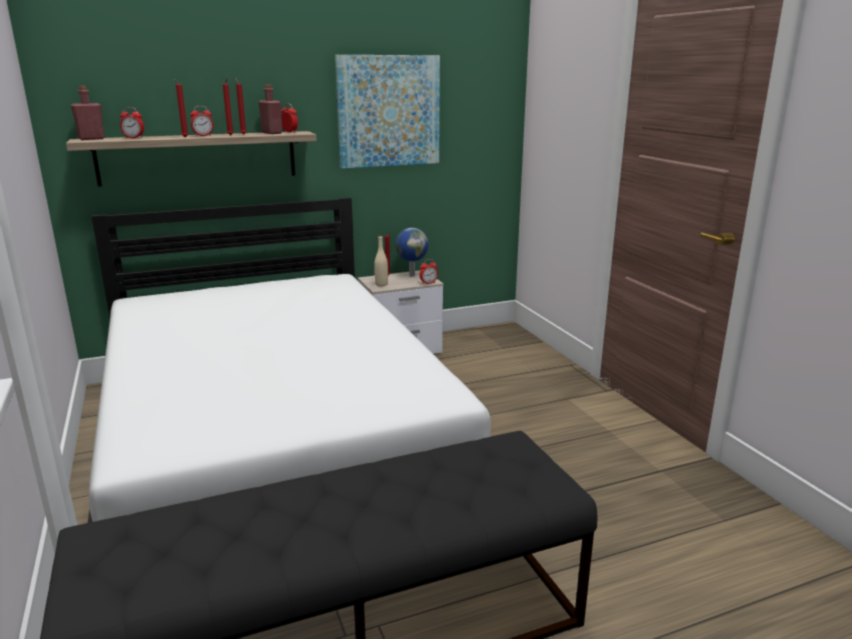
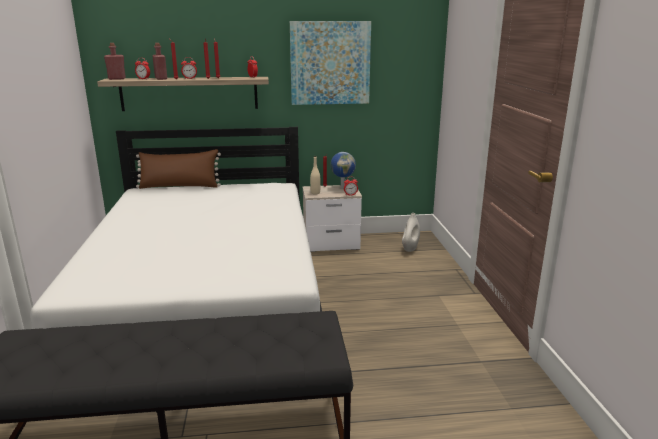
camera: 15 degrees right, 0 degrees up
(193, 290) = (179, 186): none -> brown pillow
(272, 133) = (239, 77): red bottle -> red bottle (161, 79)
(502, 345) = (410, 248): none -> white vase

